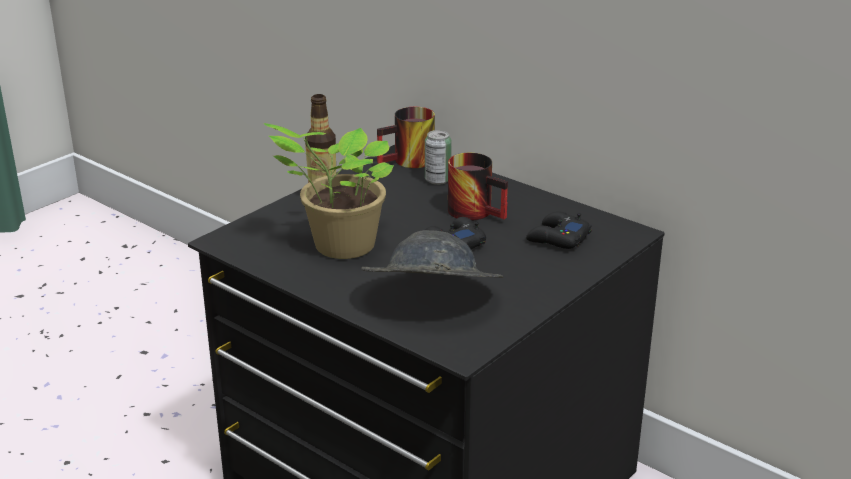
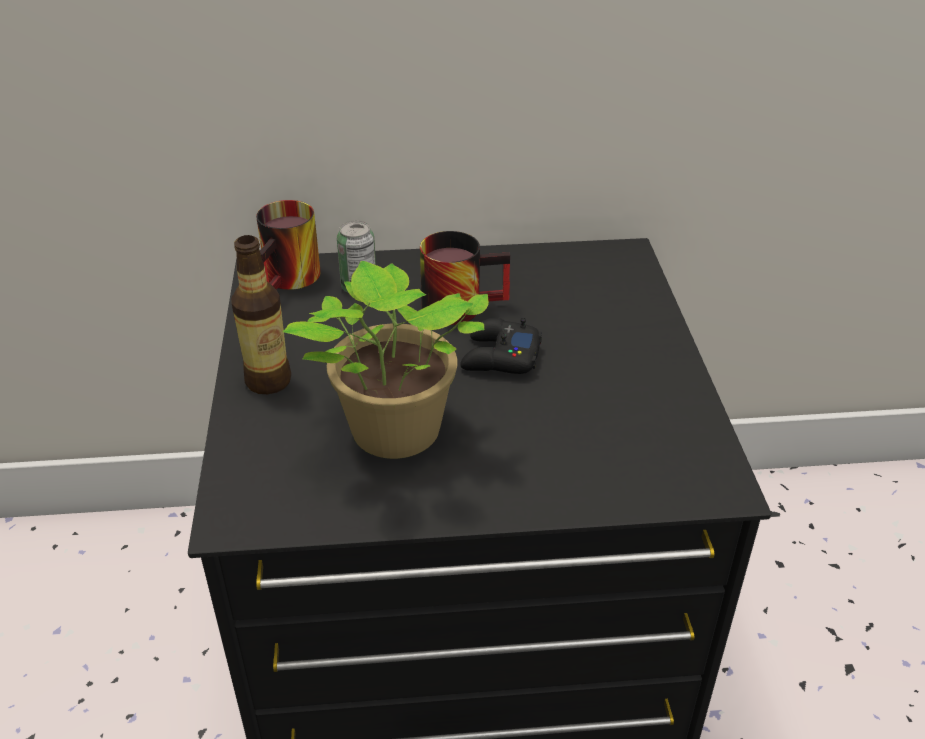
camera: 45 degrees left, 10 degrees up
(430, 302) = (598, 446): grey hat -> none
(557, 238) = (581, 295): black game controller -> none

